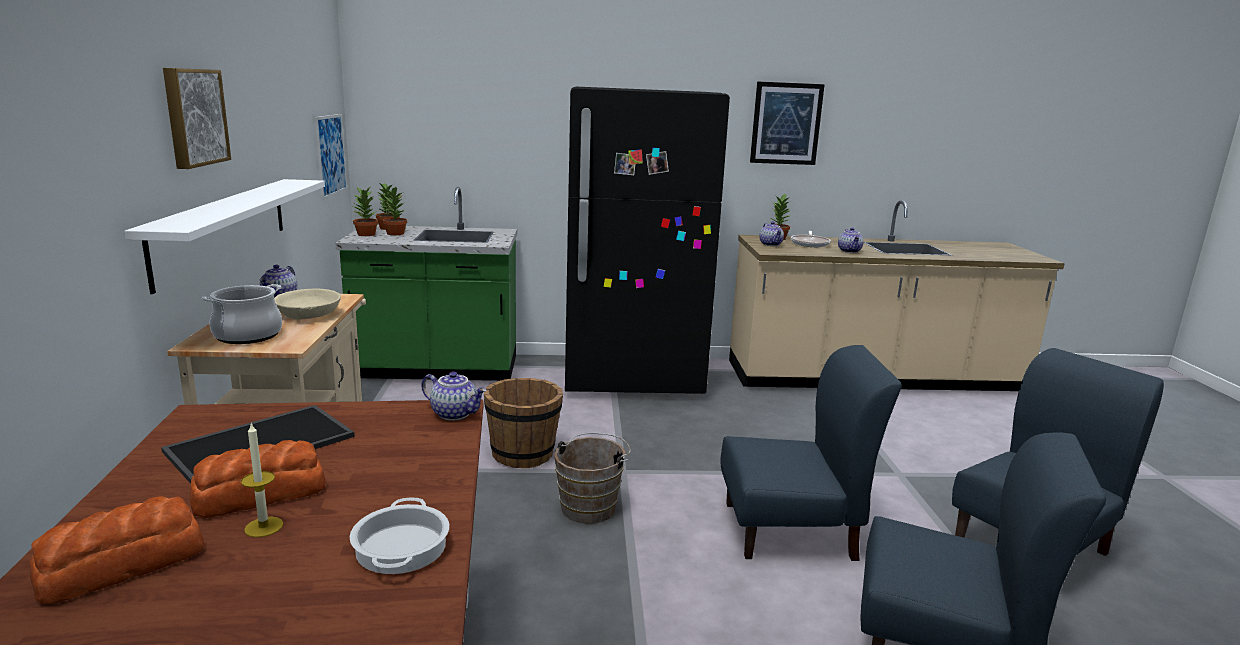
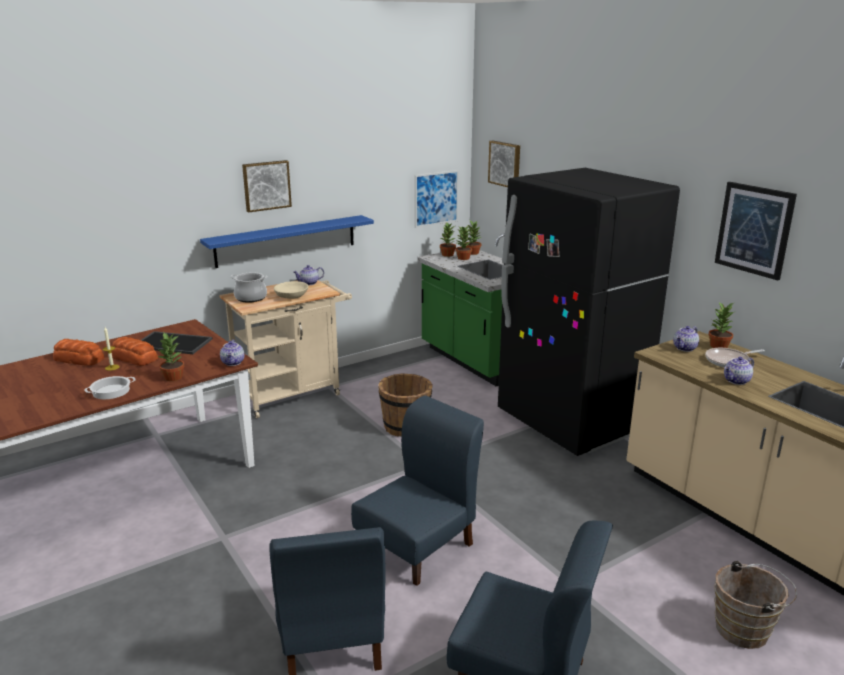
camera: 60 degrees right, 5 degrees up
(224, 228) = (286, 241): white shelf -> blue shelf
(423, 99) = (505, 164): none -> picture
(436, 471) = (173, 377): none -> potted plant
(591, 506) = (371, 468): brown bucket -> brown bucket (746, 629)
(790, 531) = (418, 547): blue chair -> blue chair turned 105 degrees counterclockwise

